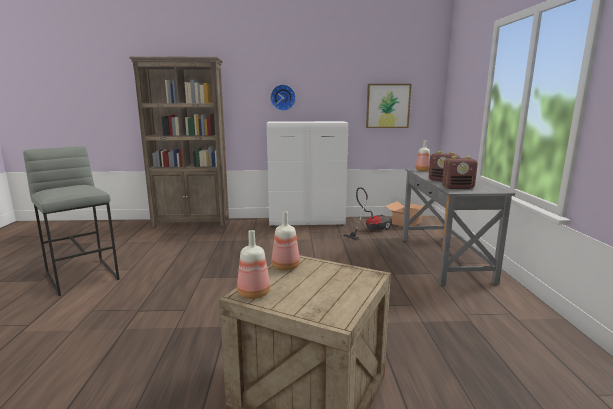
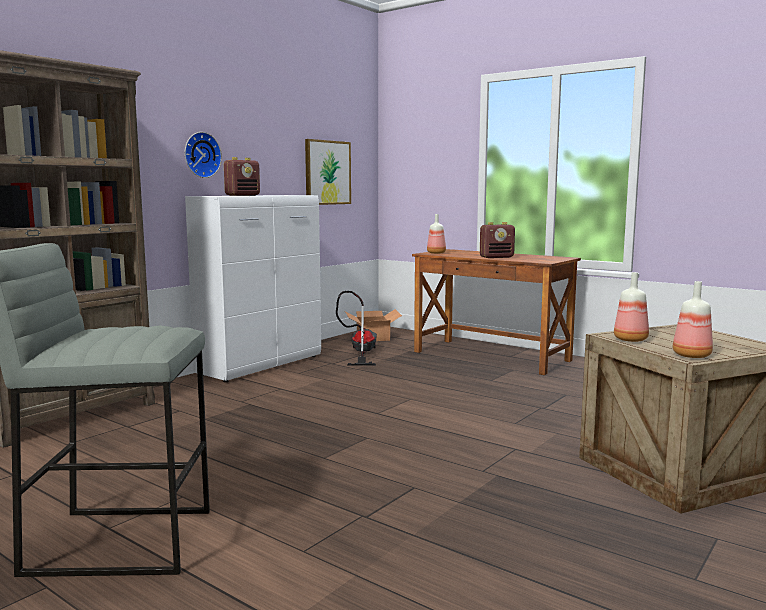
camera: 50 degrees left, 5 degrees down
(444, 259) = (491, 356): grey desk -> brown desk
(458, 187) = (534, 259): radio -> radio (242, 195)

